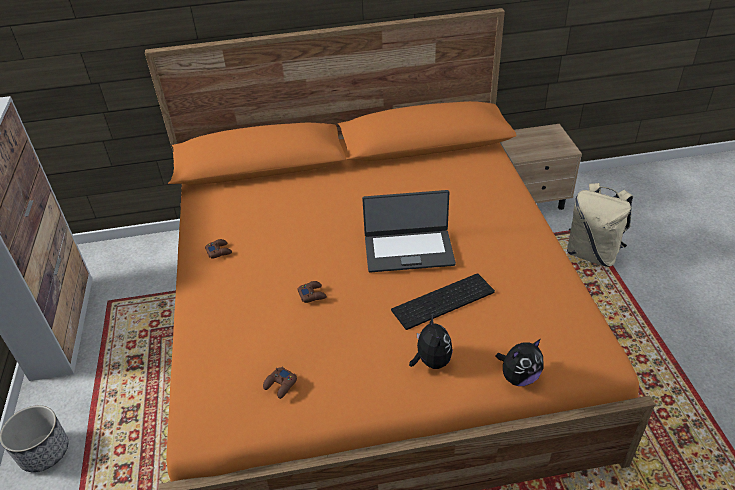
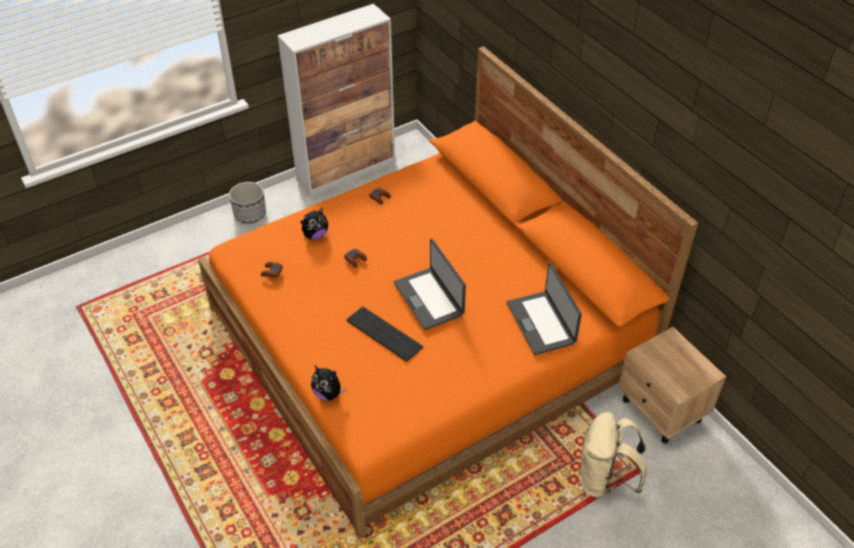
camera: 65 degrees right, 5 degrees up
(431, 361) = (323, 342): plush toy -> plush toy (315, 235)
(479, 185) = (541, 323): none -> laptop

